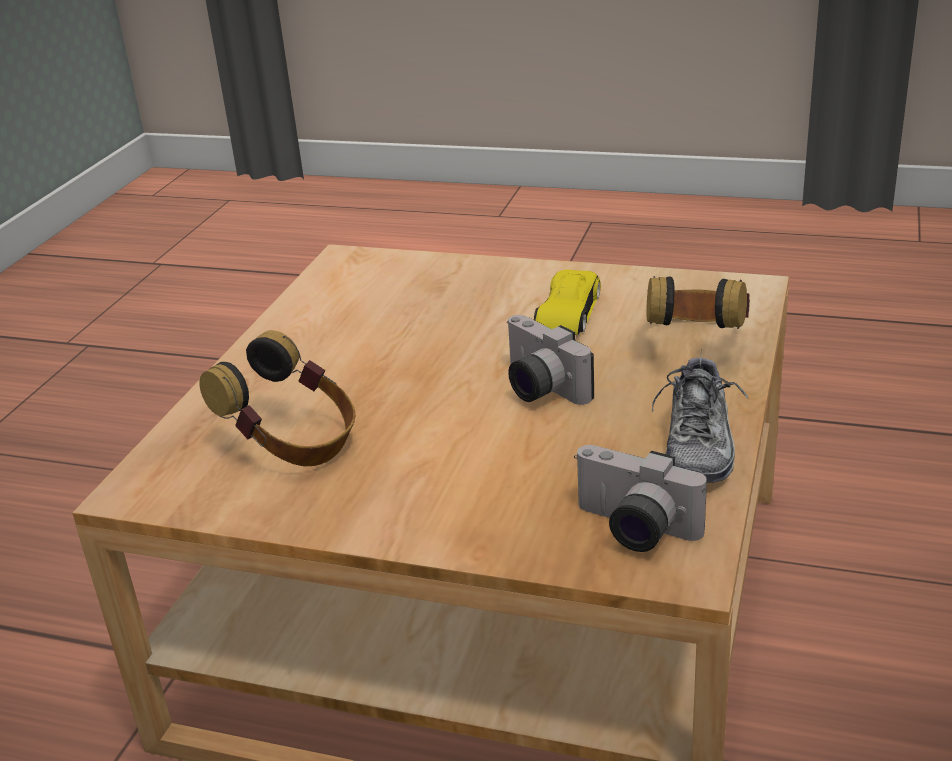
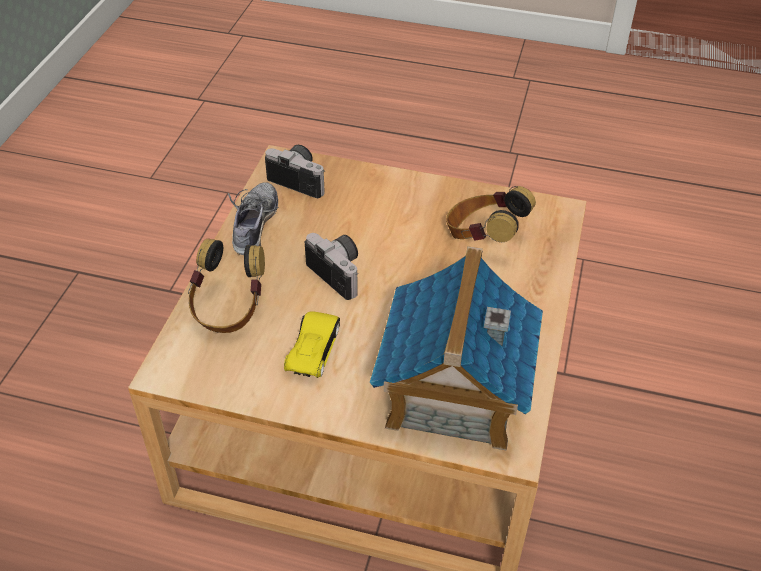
camera: 175 degrees right, 15 degrees up
(396, 289) = (453, 393): none -> toy house

